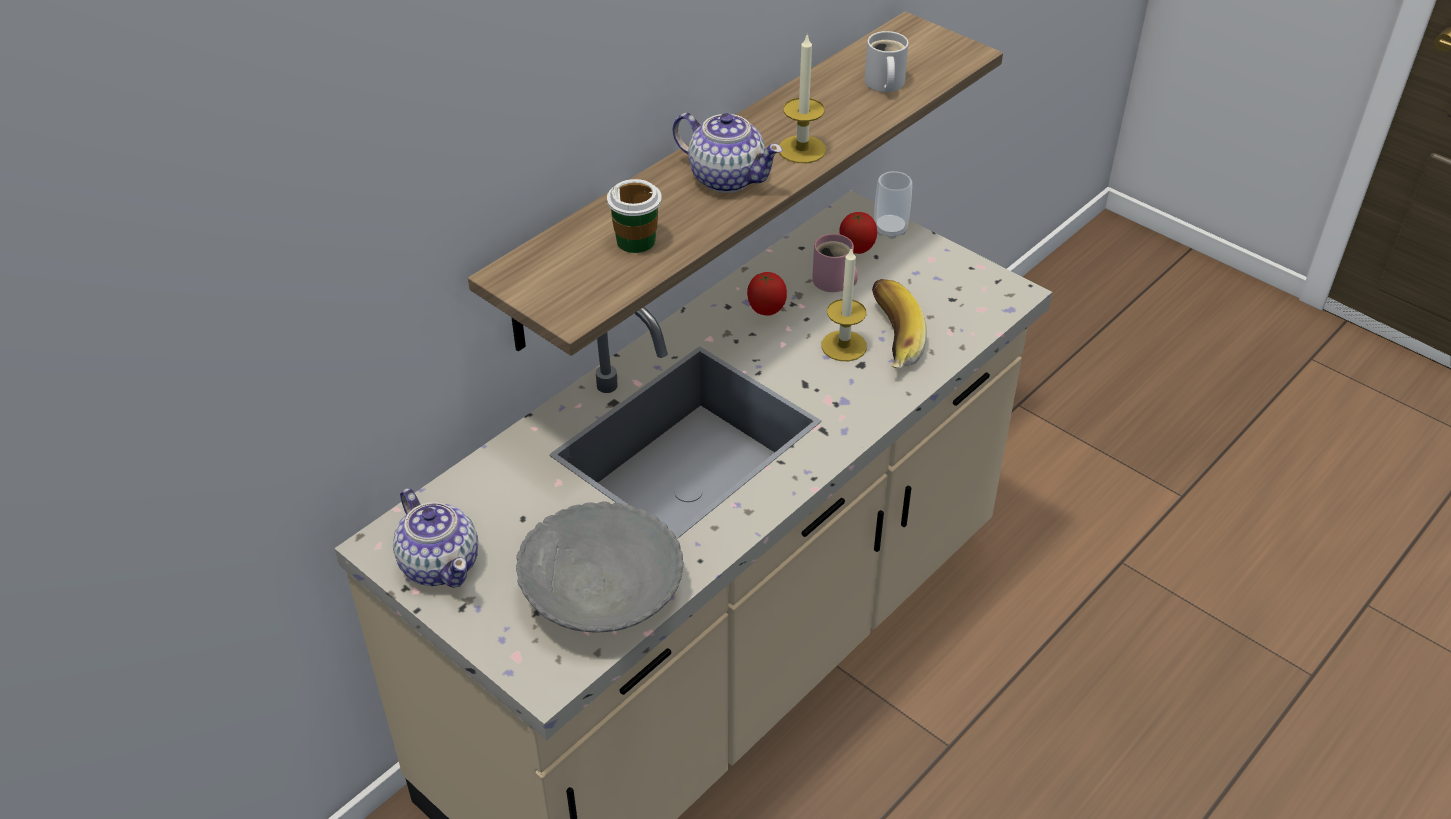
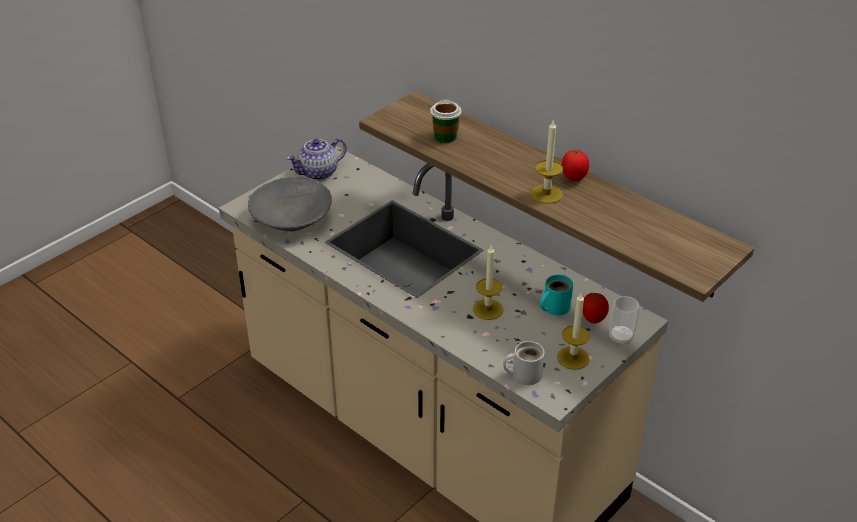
camera: 90 degrees right, 5 degrees down
(726, 177) = (511, 166): teapot -> none
(766, 311) = (520, 276): tomato -> tomato (574, 178)
(833, 283) = (554, 307): pink mug -> turquoise mug
(883, 84) = (637, 231): white mug -> white mug (524, 374)
(888, 339) = (496, 330): banana -> none
(936, 273) = (573, 358): none -> candle

